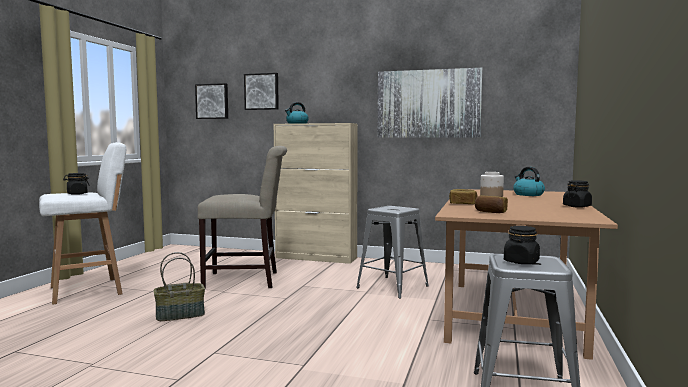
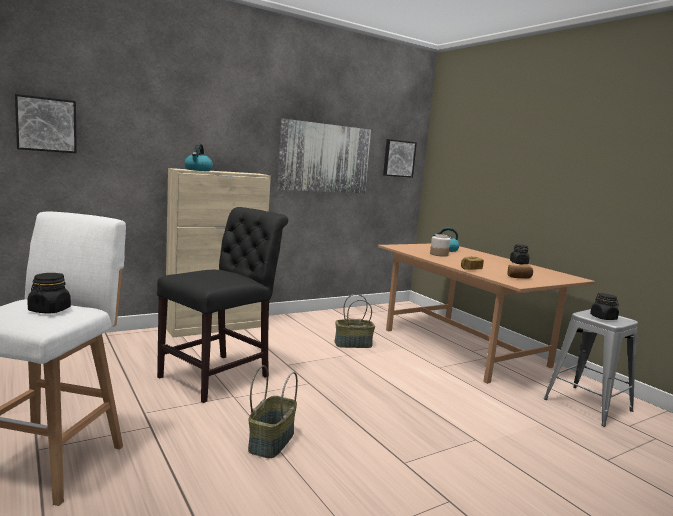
camera: 50 degrees left, 5 degrees up
(246, 280) = (220, 375): beige chair -> black chair
(262, 91) = (133, 121): picture -> picture (398, 158)
(392, 287) = (353, 344): grey stool -> basket

